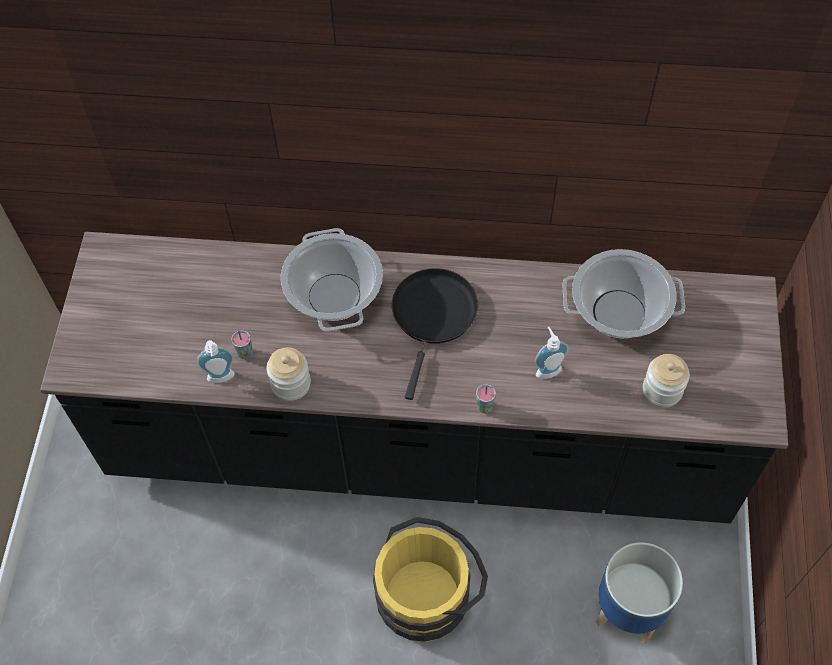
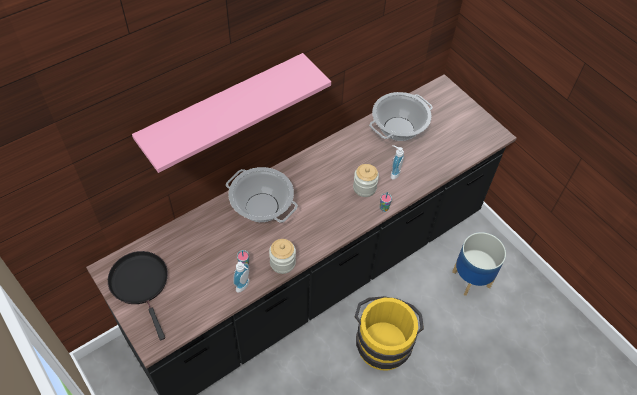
camera: 45 degrees left, 5 degrees down
(317, 130) = (223, 109): none -> pink shelf
(433, 316) = (319, 184): black frying pan -> black frying pan (141, 283)
(662, 390) = (448, 149): jar -> jar (364, 188)

